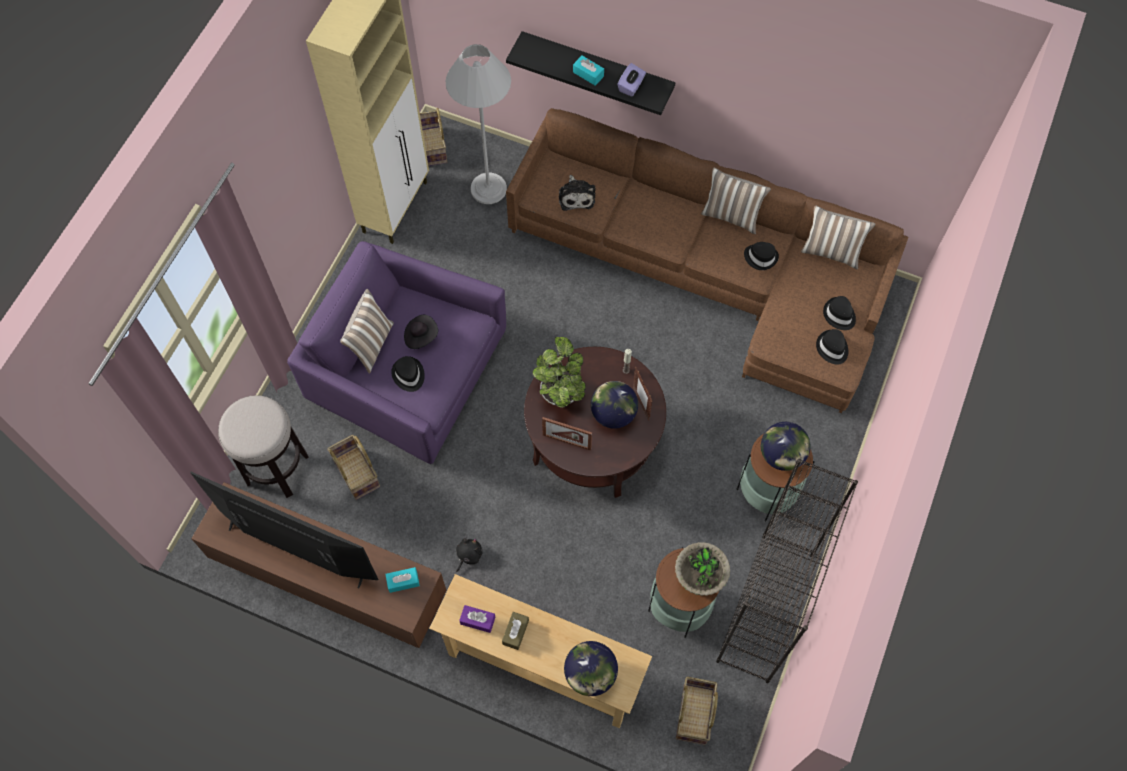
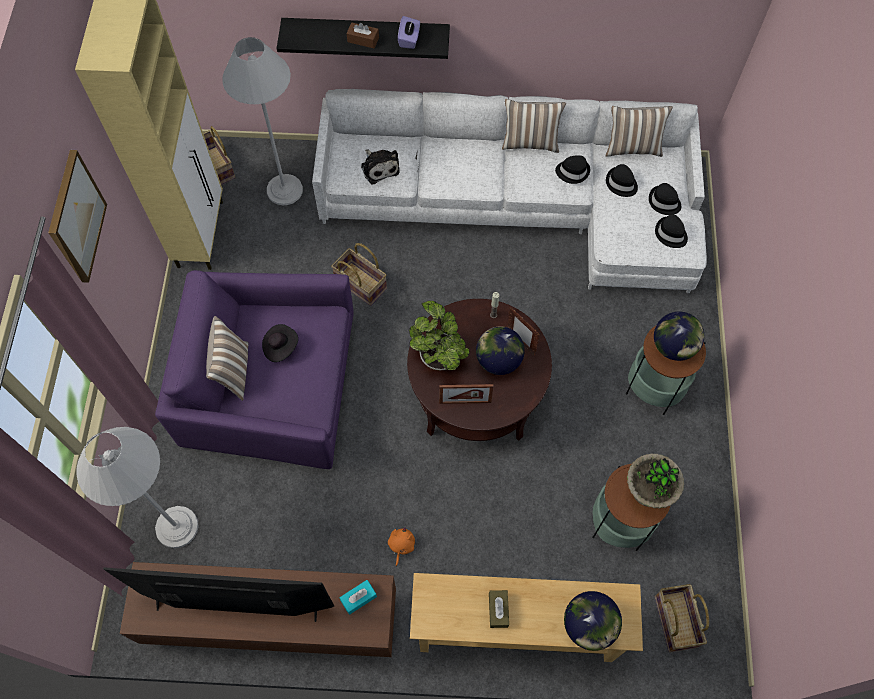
camera: 20 degrees left, 0 degrees up
(268, 166) = (76, 217): none -> picture
(277, 469) = (177, 527): stool -> white floor lamp
(357, 473) = (260, 503): basket -> basket (361, 284)
(408, 375) = (282, 389): black hat -> black hat (621, 183)
(468, 555) = (401, 545): black plush toy -> orange plush toy
(477, 620) = (455, 612): purple tissue box -> none
(588, 74) = (363, 40): turquoise tissue box -> brown tissue box
(711, 273) = (522, 204): brown sofa -> white sofa
(765, 608) = (698, 496): black bookcase -> none

